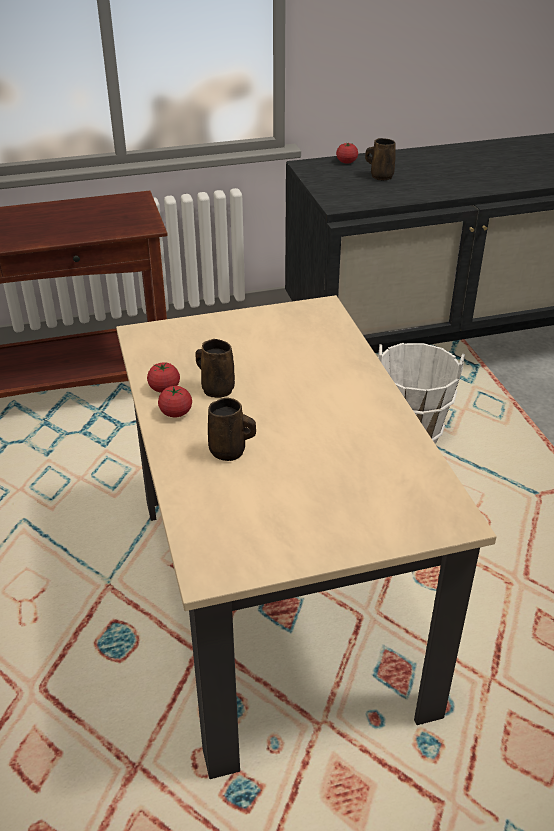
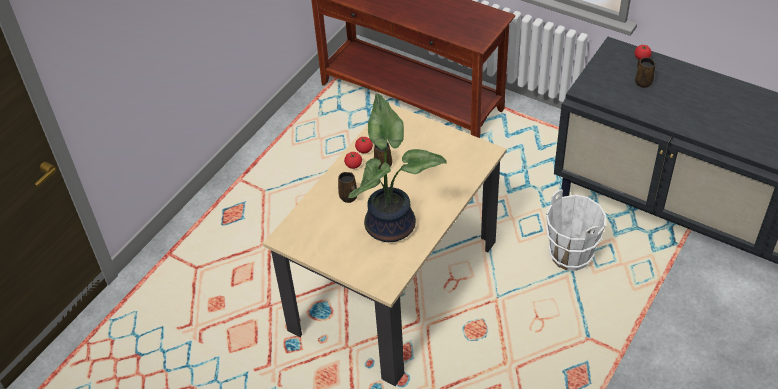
camera: 50 degrees right, 10 degrees up
(338, 443) = (392, 224): none -> potted plant

